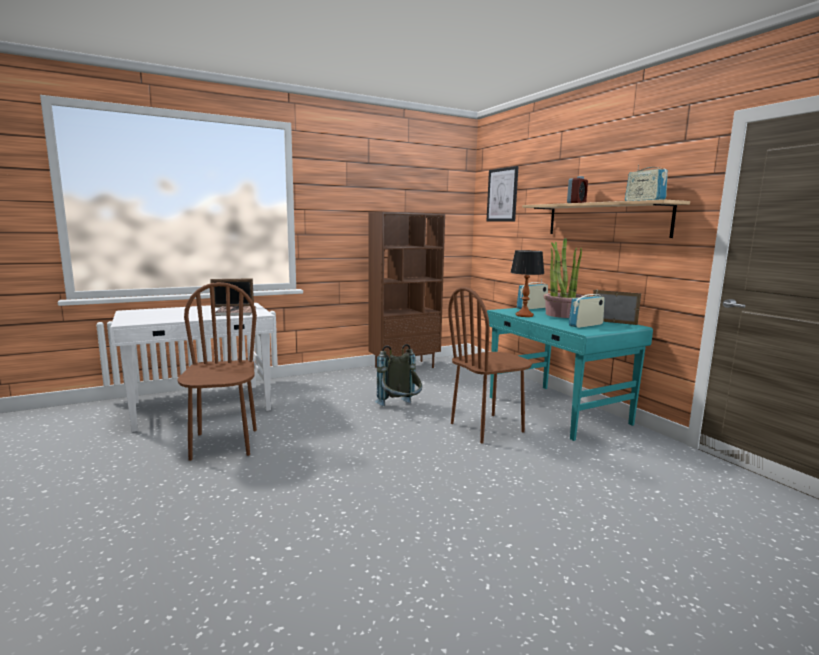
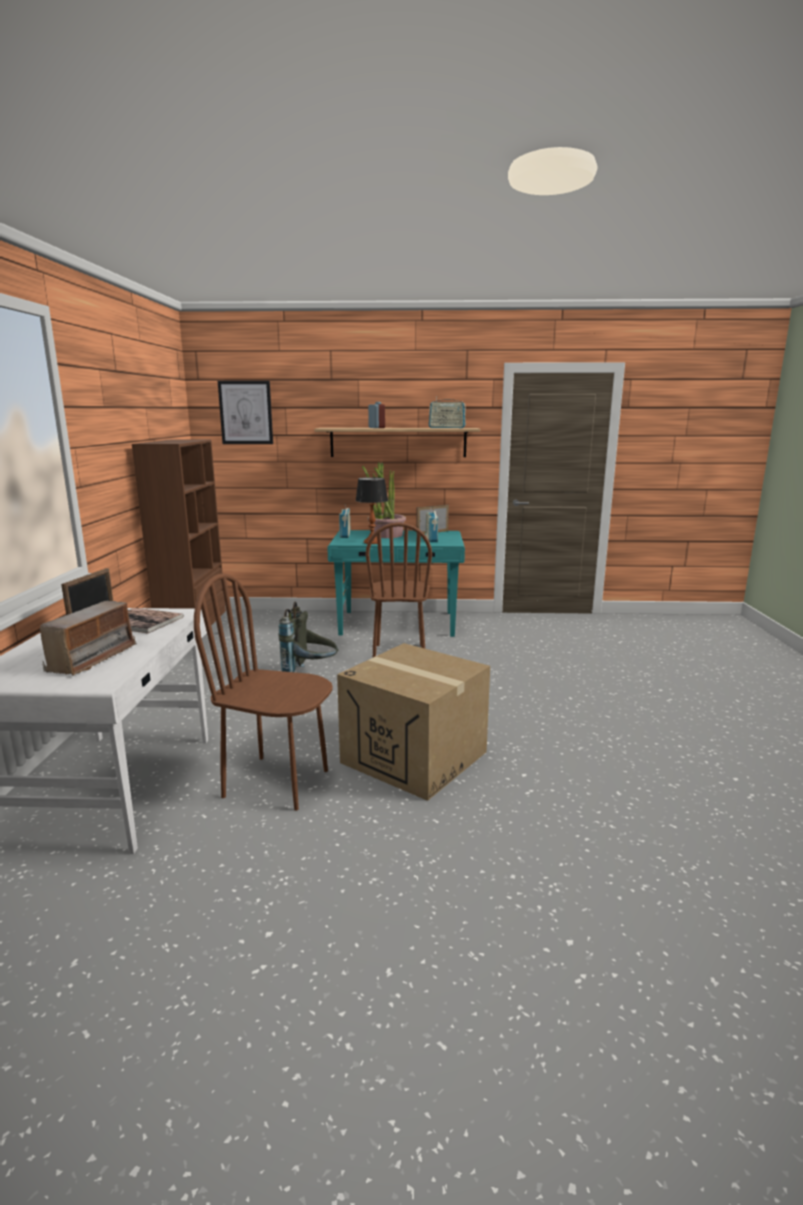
camera: 60 degrees left, 5 degrees up
(165, 316) = (93, 658): none -> radio
(290, 483) = (415, 757): none -> cardboard box

